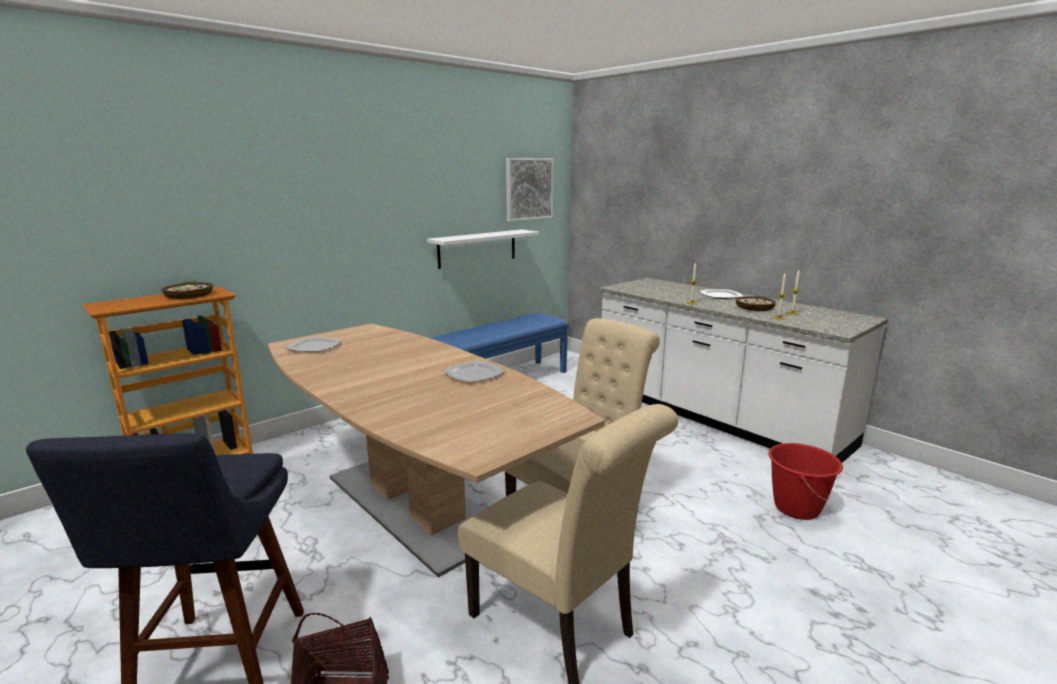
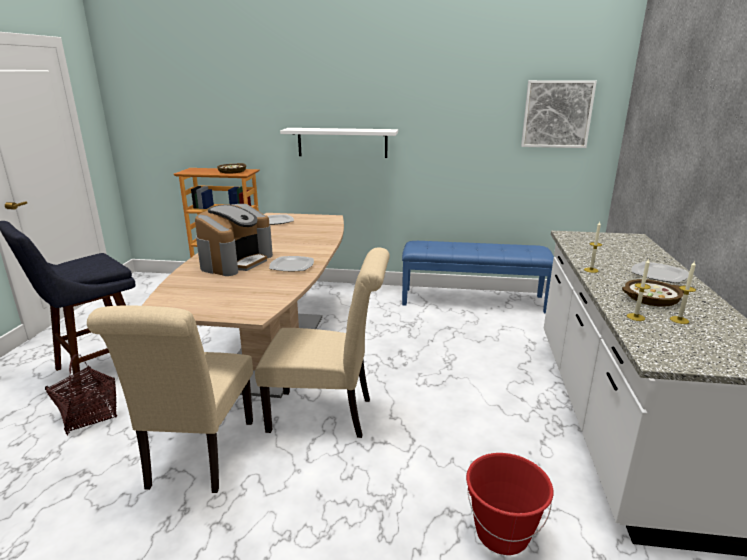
camera: 50 degrees right, 5 degrees up
(405, 391) = (236, 261): none -> coffee machine
(477, 248) = (480, 169): white shelf -> white shelf (342, 142)

